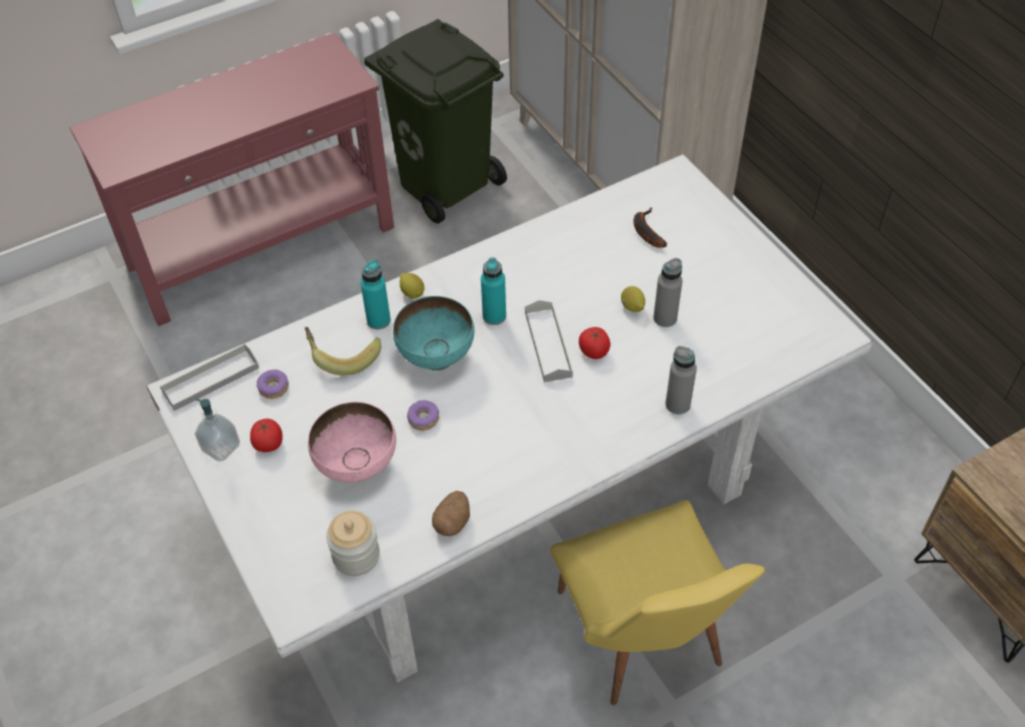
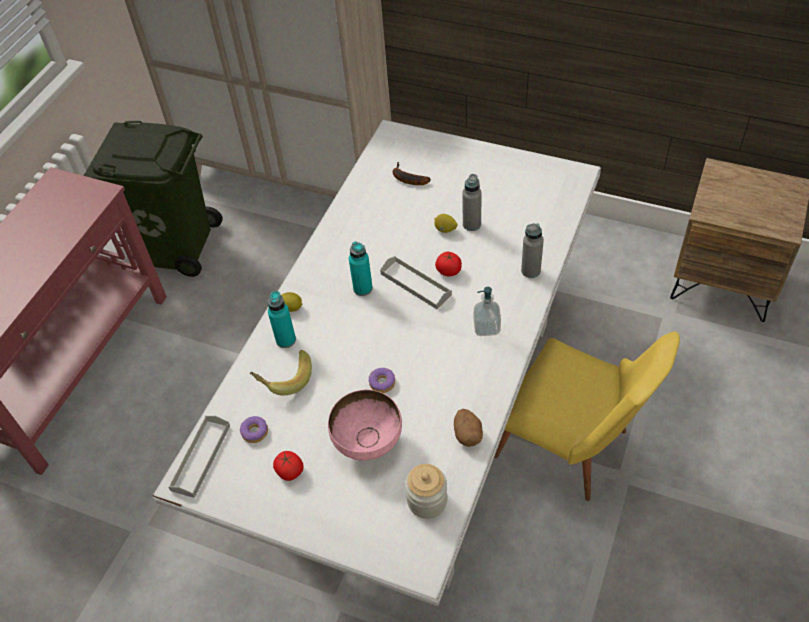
camera: 35 degrees left, 0 degrees up
(221, 447) = (257, 498): soap dispenser -> soap dispenser (486, 327)
(436, 356) = (349, 338): turquoise bowl -> none

